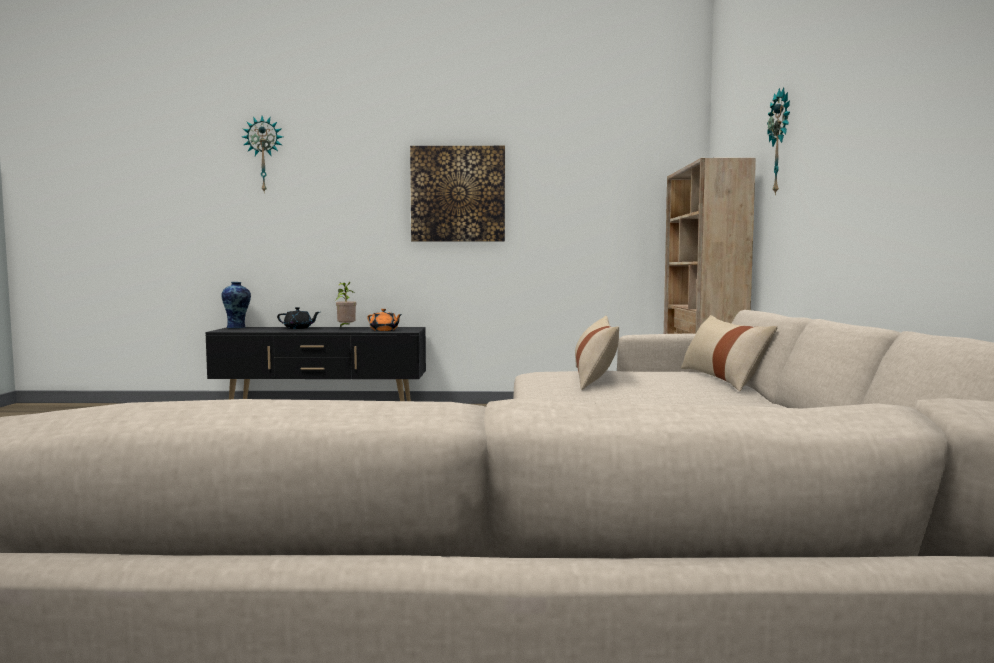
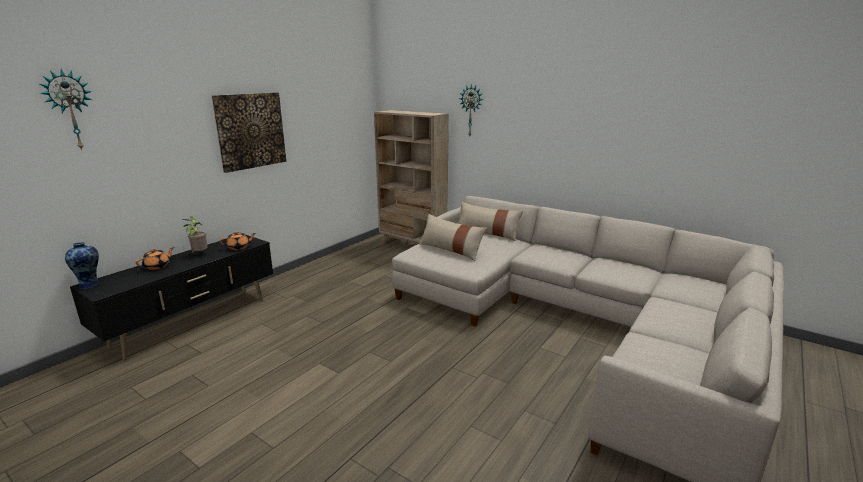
camera: 55 degrees left, 15 degrees up
(298, 328) = (157, 266): black teapot -> orange teapot

